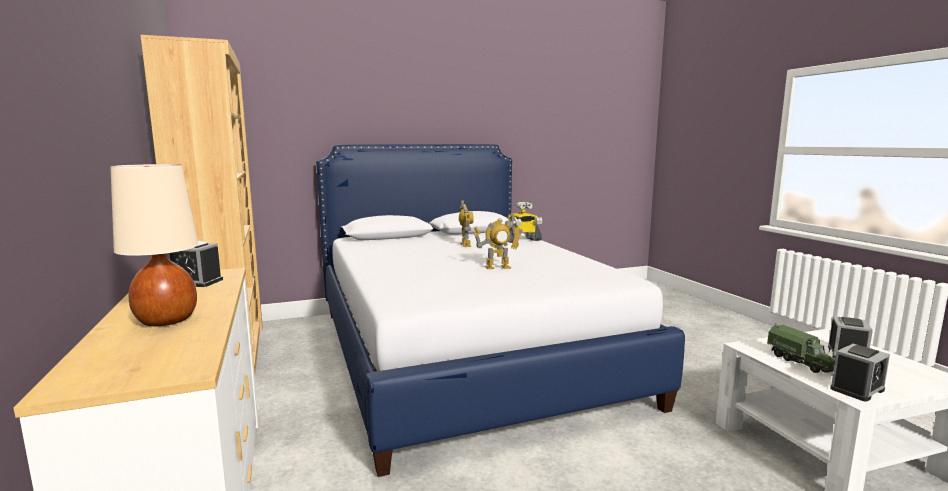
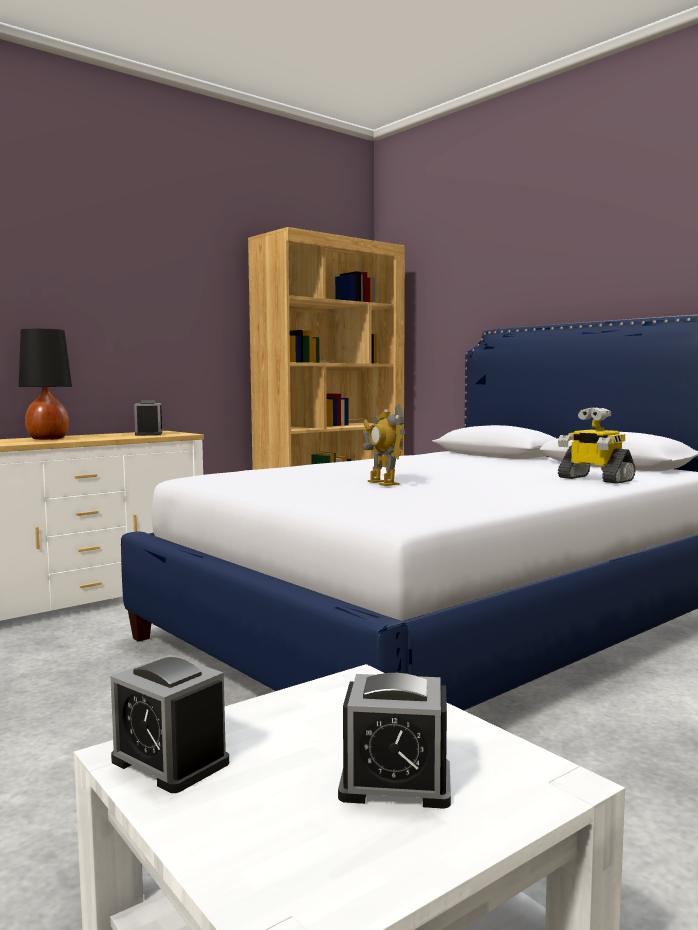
camera: 70 degrees right, 5 degrees down
(167, 320) = (48, 439): beige table lamp -> black table lamp
(466, 245) = (503, 470): toy robot -> none
(801, 362) = (304, 723): toy truck -> none

